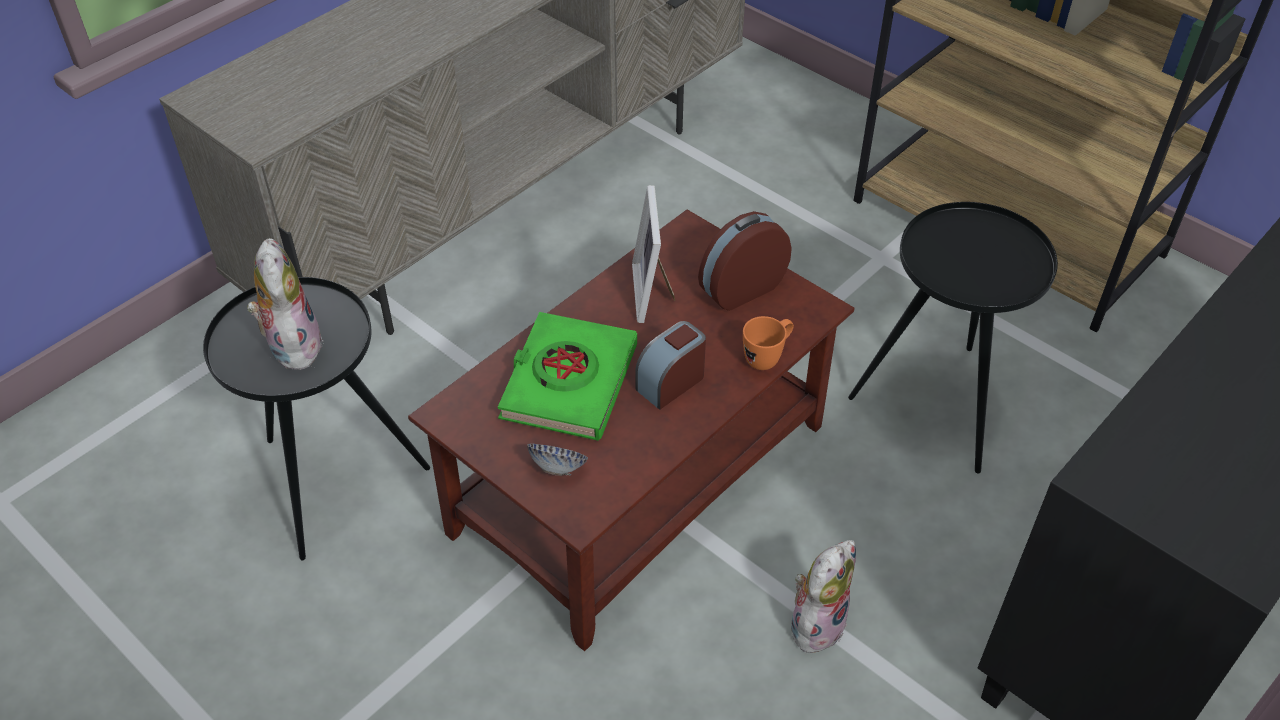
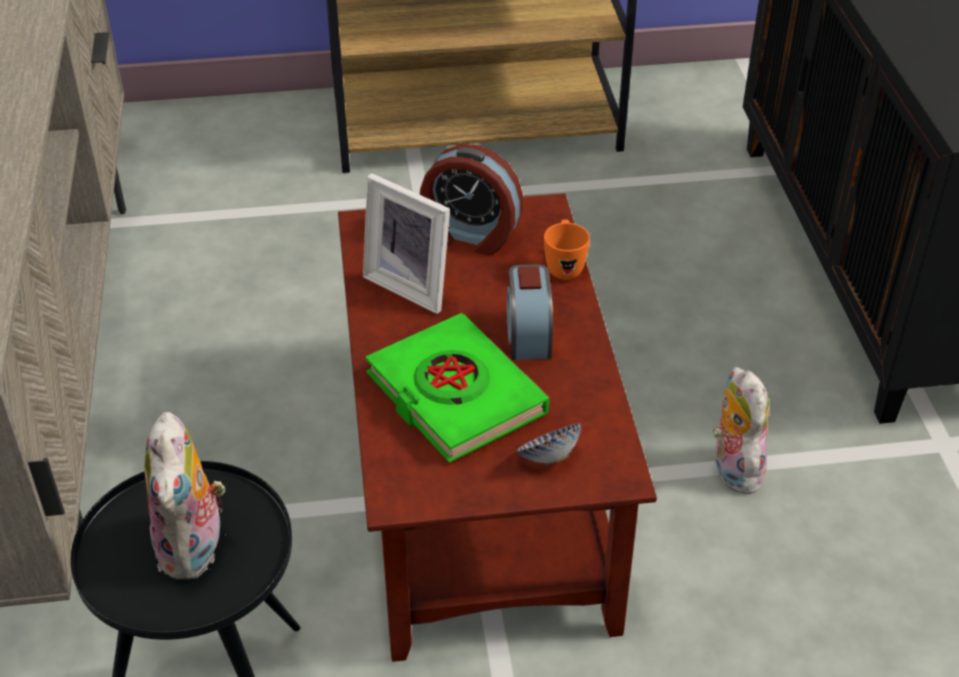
camera: 50 degrees left, 5 degrees down
(291, 345) = (195, 549): plush toy -> plush toy turned 120 degrees counterclockwise
(740, 287) = (469, 236): alarm clock -> alarm clock turned 75 degrees counterclockwise
(939, 402) = (597, 265): black side table -> none

